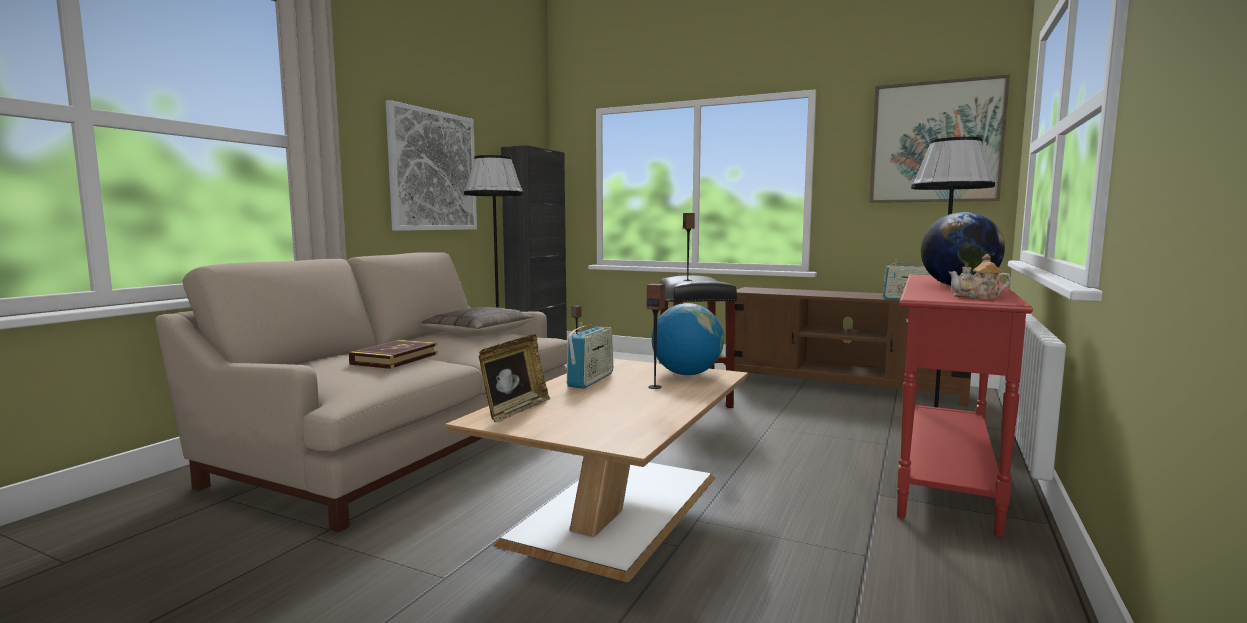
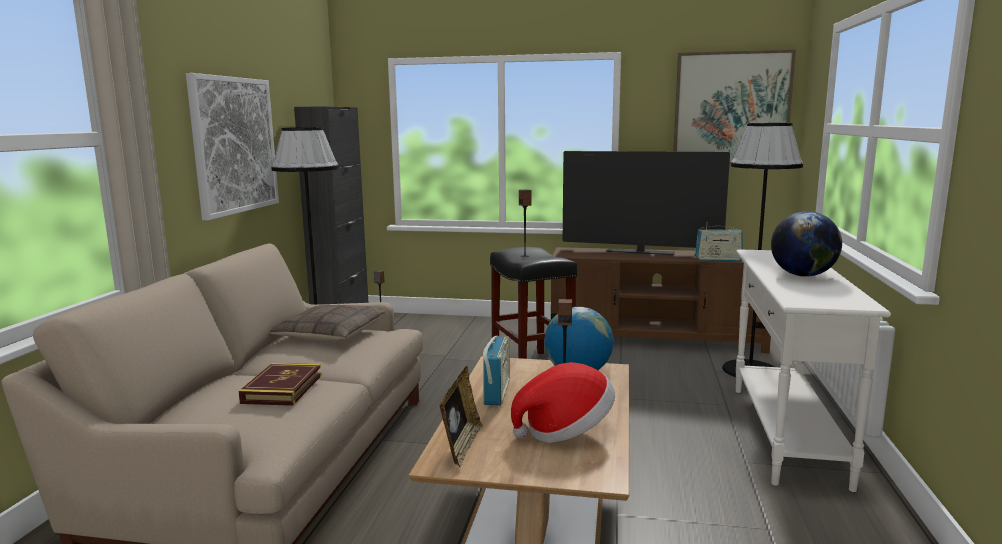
camera: 15 degrees left, 5 degrees up
(629, 409) = (565, 430): none -> hat
(827, 292) = (640, 252): none -> television
(944, 475) = (786, 434): red console table -> white console table
(977, 297) = (837, 297): teapot -> none

